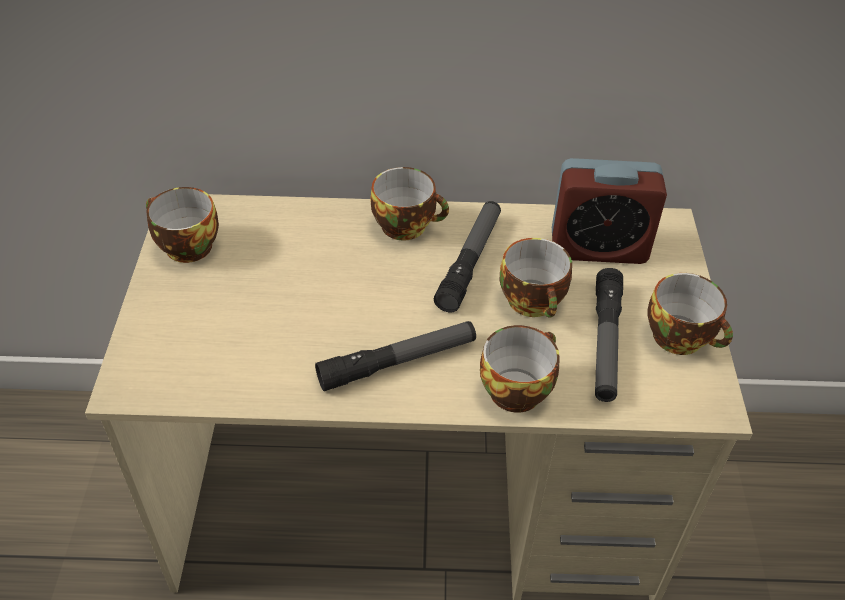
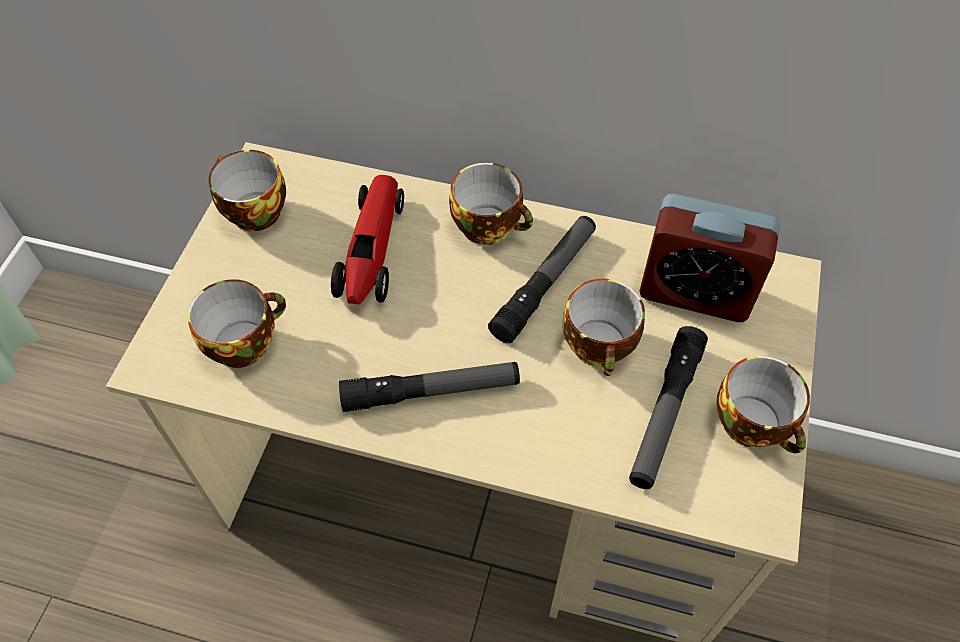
camera: 15 degrees right, 10 degrees up
(307, 261) = (372, 251): none -> toy car
(516, 388) = (548, 449): cup -> cup (244, 341)

